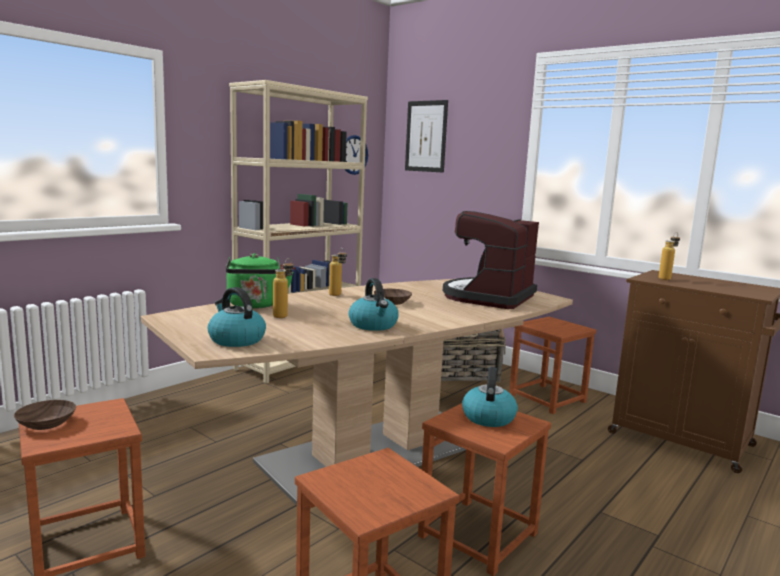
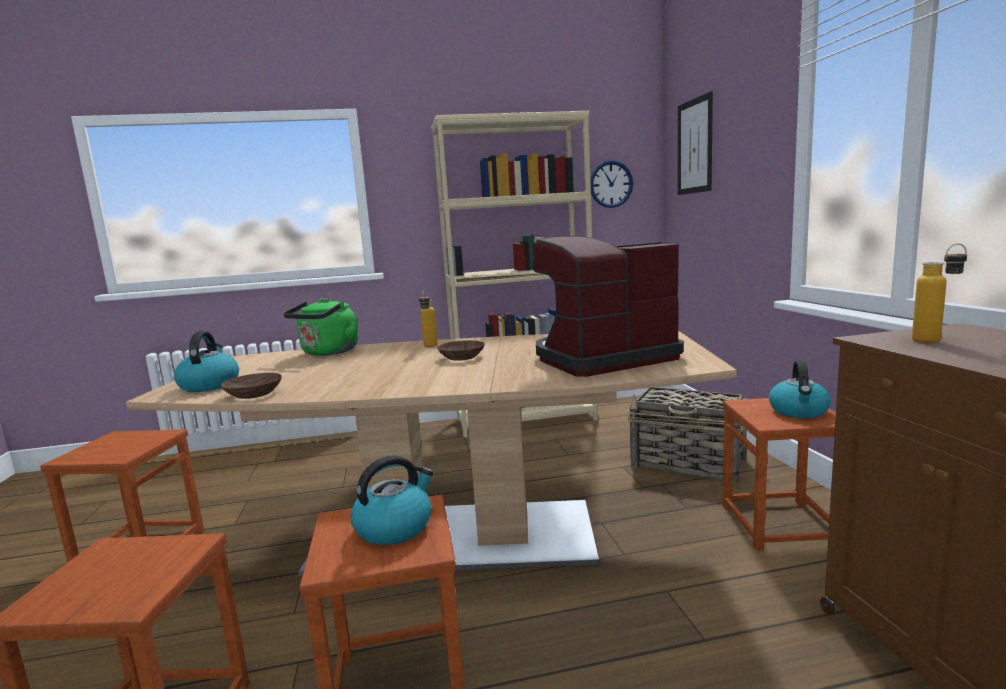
camera: 40 degrees right, 0 degrees up
(47, 423) = (108, 441): brown bowl -> brown bowl (255, 394)
(283, 315) = (319, 364): bottle -> none
(373, 325) = (358, 383): kettle -> kettle (799, 411)

